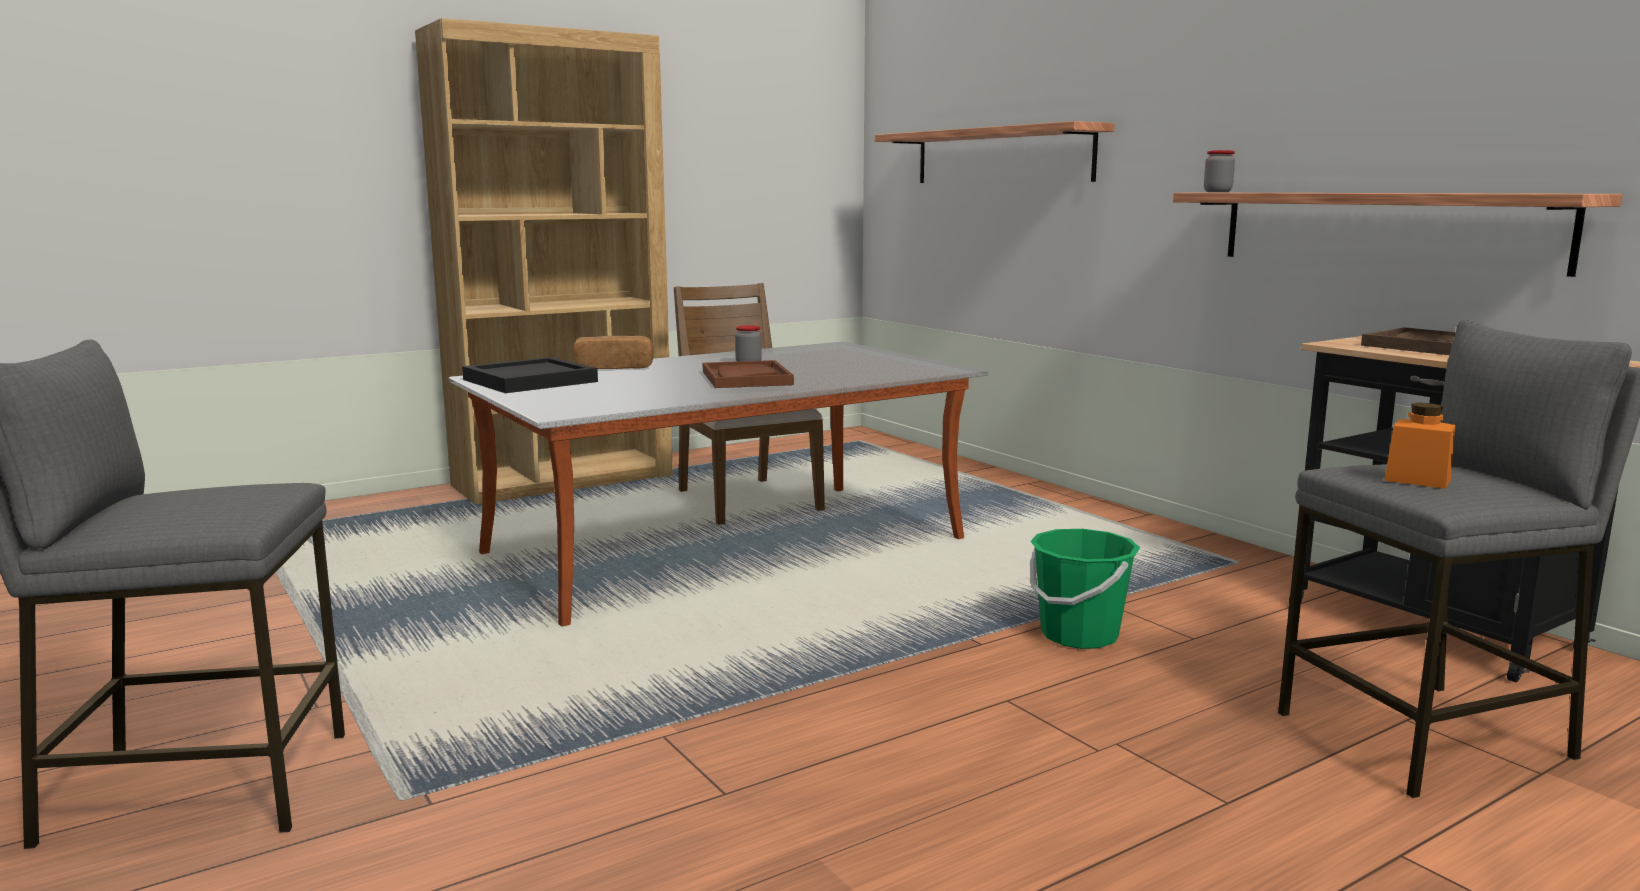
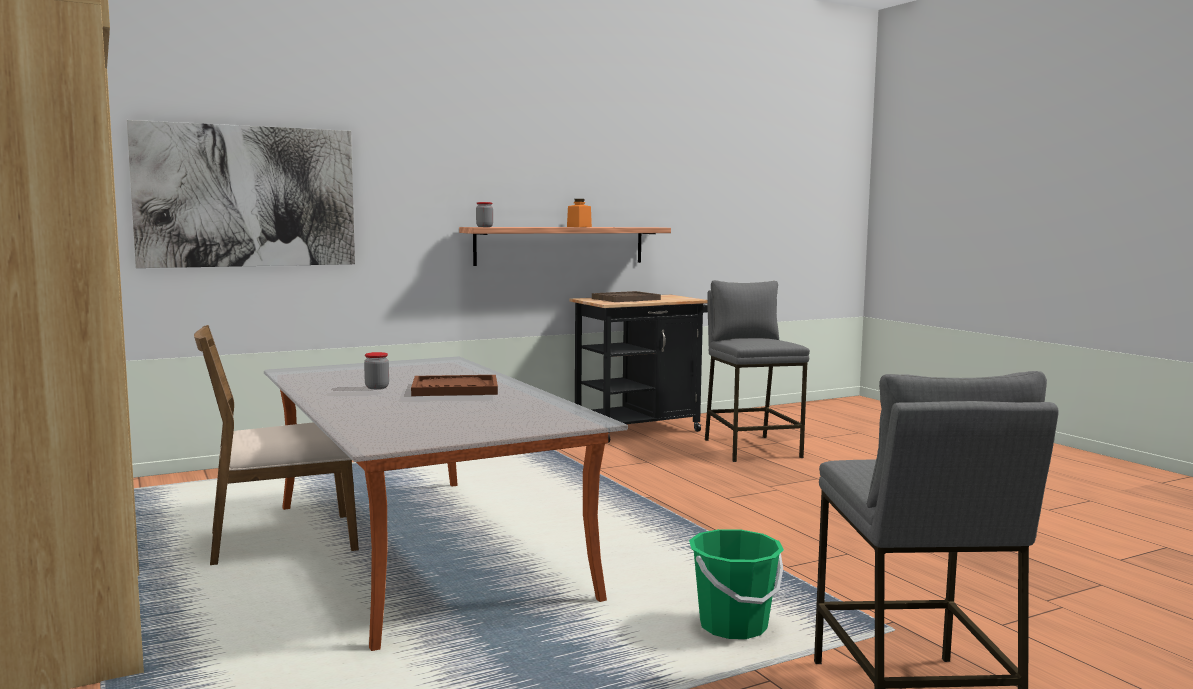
camera: 85 degrees left, 5 degrees down
(530, 380) = (415, 431): black tray -> none
(614, 367) = (356, 413): bread -> none
(1001, 156) = (247, 196): shelf -> picture
(1079, 635) = (641, 478): green bucket -> green bucket (733, 626)
(1417, 480) = (765, 341): orange jar -> orange jar (579, 227)

